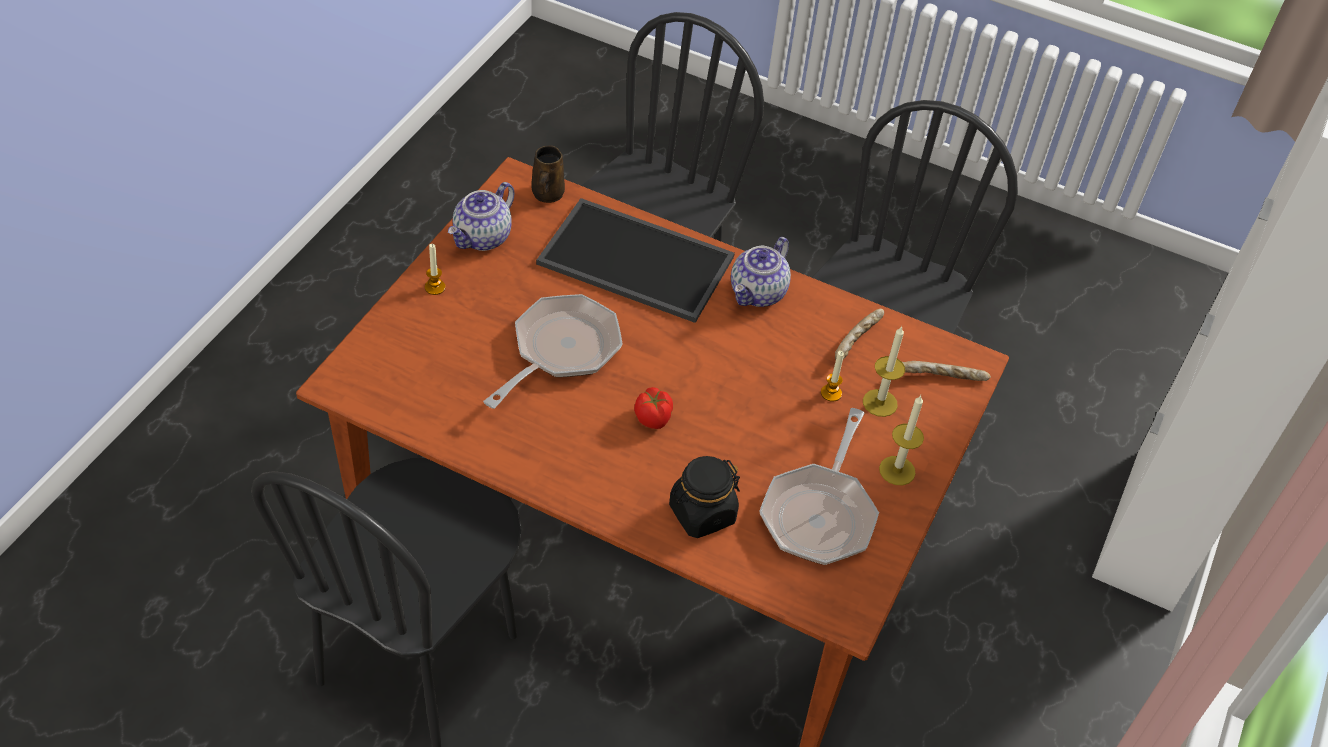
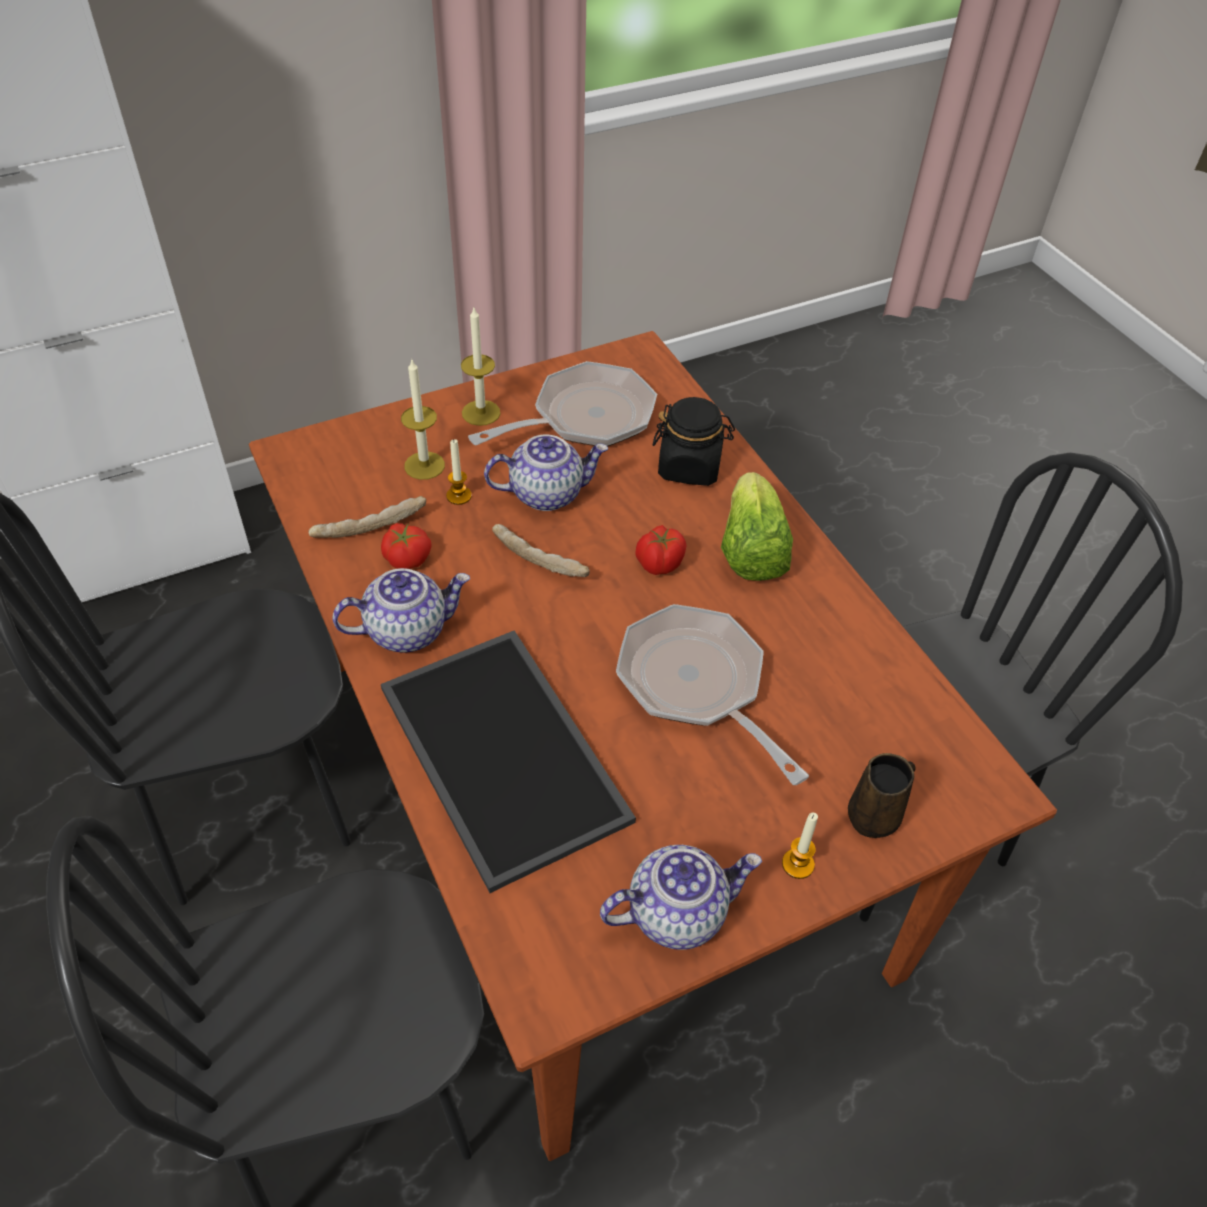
camera: 140 degrees left, 0 degrees up
(547, 195) = (525, 937): brown mug -> brown mug (875, 816)
(560, 351) = (697, 686): frying pan -> frying pan turned 75 degrees clockwise
(600, 465) = (751, 550): none -> lettuce
(778, 430) = (547, 493): none -> teapot
(810, 334) = (407, 557): none -> tomato
(941, 378) = (340, 454): bread -> bread (540, 559)

